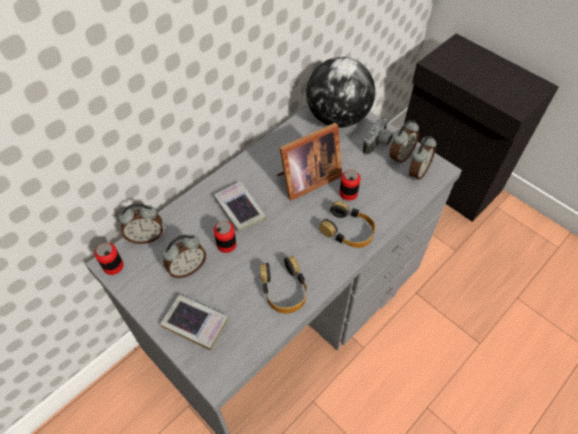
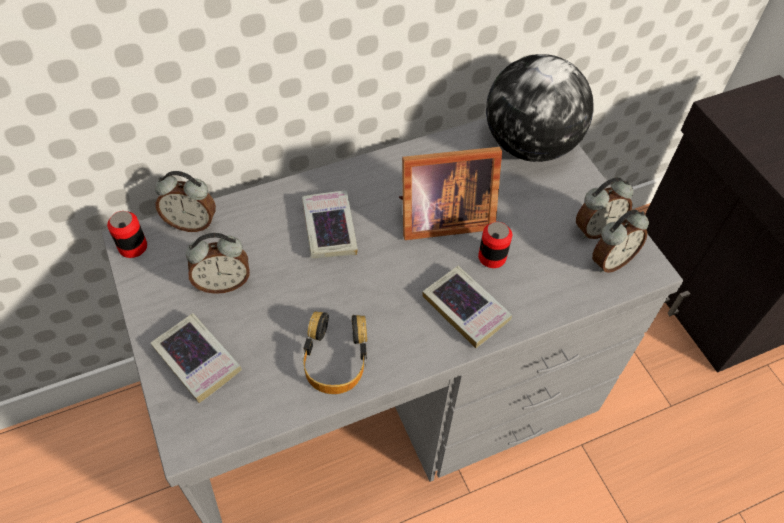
camera: 20 degrees right, 0 degrees up
(226, 244) = (289, 270): can -> none
(348, 230) = (466, 309): headphones -> book
(378, 144) = (571, 202): camera -> none

